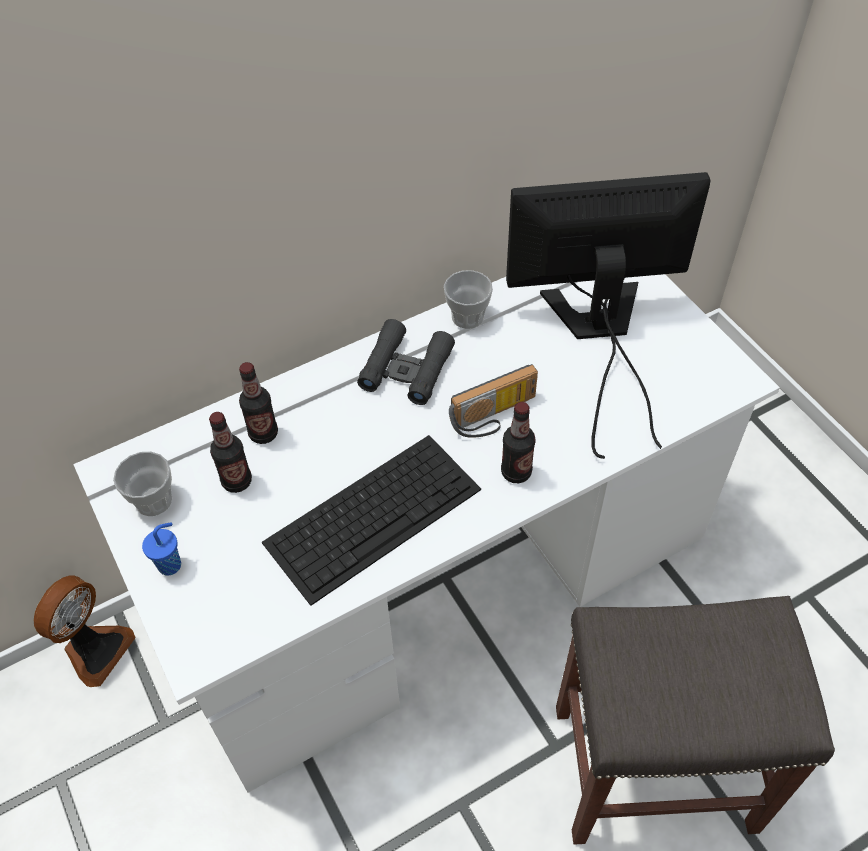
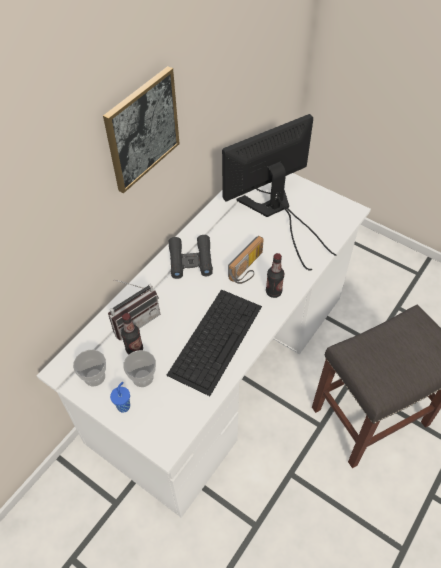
camera: 25 degrees left, 0 degrees up
(95, 649) = (55, 482): fan -> none
(263, 433) = (134, 320): bottle -> radio
(349, 109) = (142, 130): none -> picture
(467, 317) = (207, 224): cup -> cup (143, 377)

